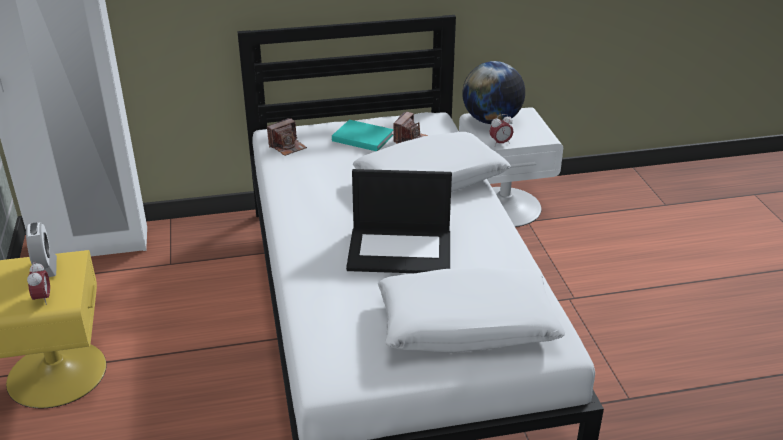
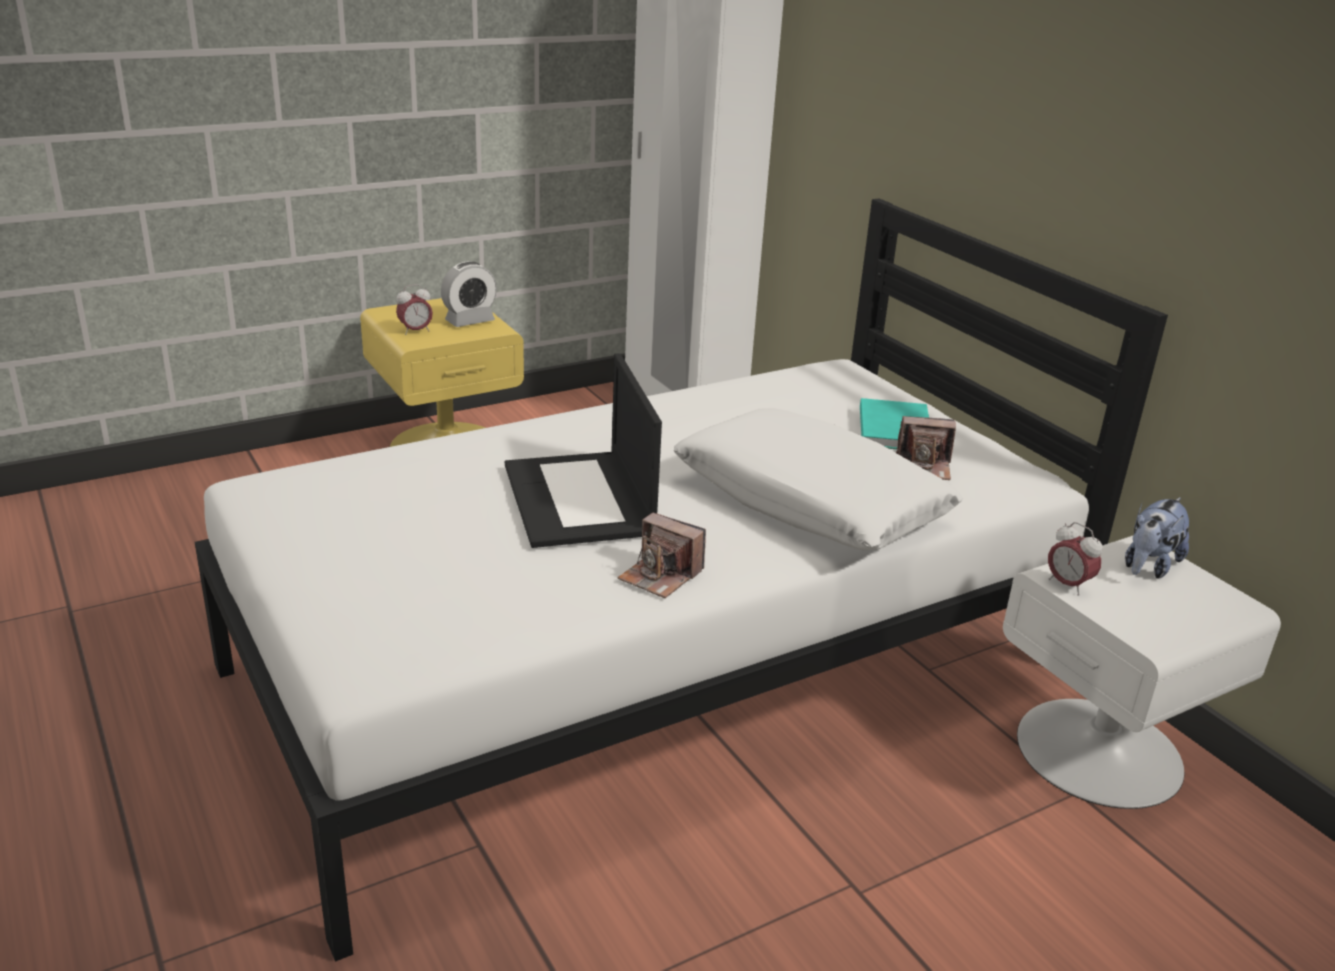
camera: 70 degrees right, 5 degrees down
(287, 147) = (811, 381): camera -> camera (660, 576)
(466, 325) = (403, 579): white pillow -> none
(491, 121) = (1148, 566): globe -> plush toy

